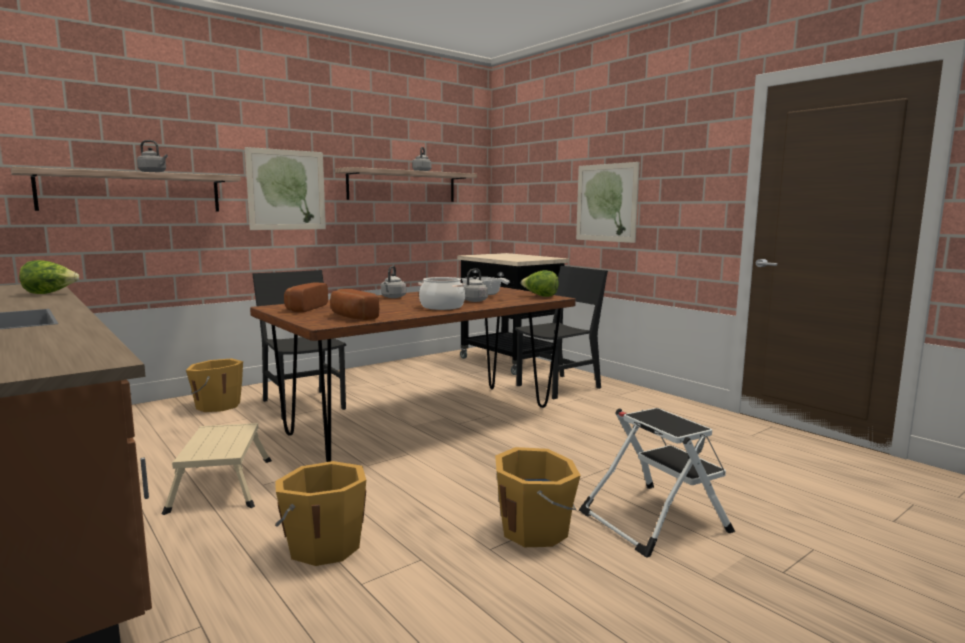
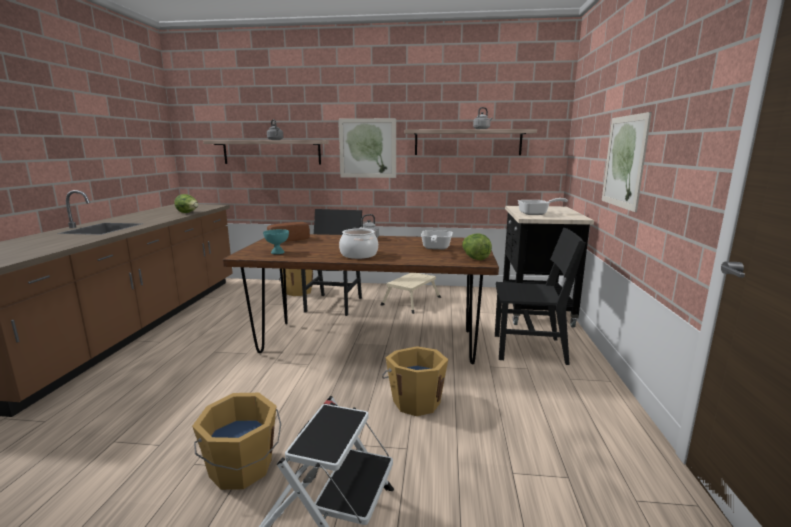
camera: 45 degrees right, 5 degrees up
(221, 485) = (202, 344): beige step ladder -> beige step ladder (411, 301)
(323, 545) = (153, 405): orange bucket -> orange bucket (416, 401)
(351, 317) = (278, 252): bread -> turquoise bowl
(473, 301) = (402, 253): grey kettle -> none
(513, 258) = (536, 214): none -> frying pan

